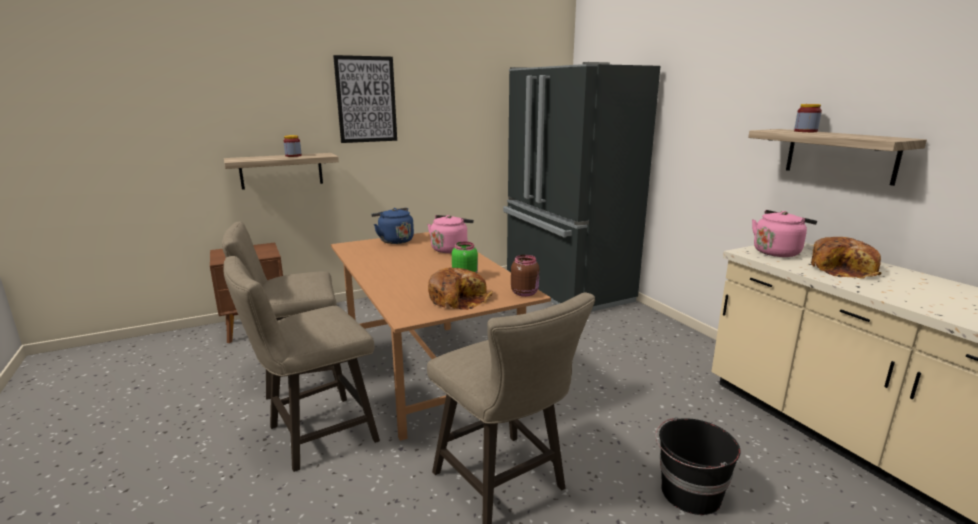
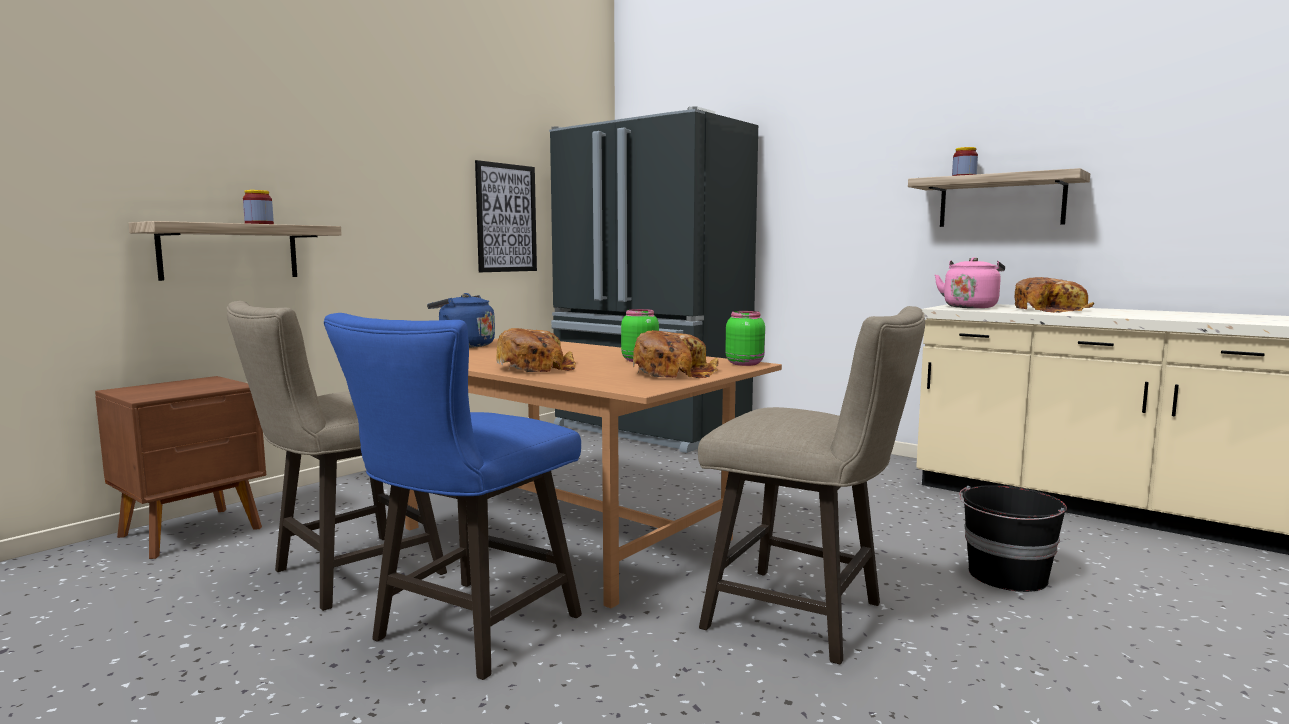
camera: 25 degrees left, 10 degrees down
(314, 436) = (466, 633): beige stool -> blue stool
(366, 99) = (364, 149): picture -> picture (506, 218)
(391, 277) = (536, 368): none -> bread
(450, 249) = (564, 346): pink kettle -> none
(525, 293) = (745, 363): brown jar -> green jar

